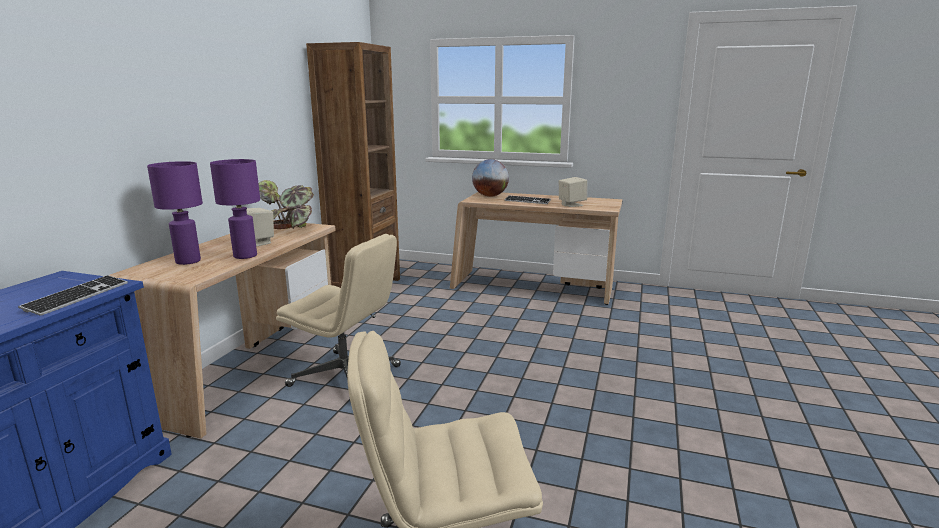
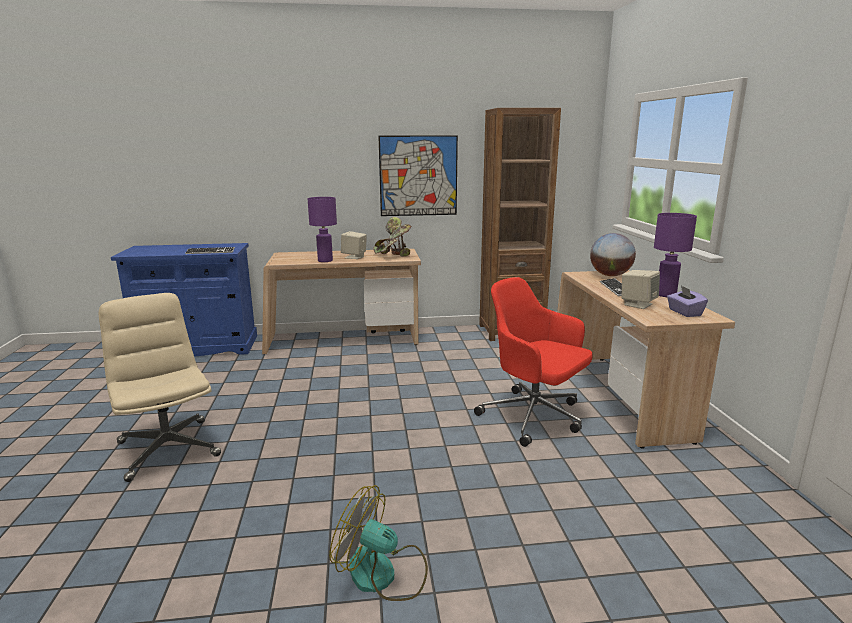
camera: 65 degrees right, 0 degrees up
(187, 261) = (305, 256): purple table lamp -> purple table lamp (665, 295)
(260, 124) = (418, 176): none -> picture
(346, 376) = (356, 367): beige office chair -> none
(541, 322) = (534, 417): none -> red office chair
(598, 202) = (684, 312): none -> purple tissue box
(742, 433) = (383, 574): none -> fan

